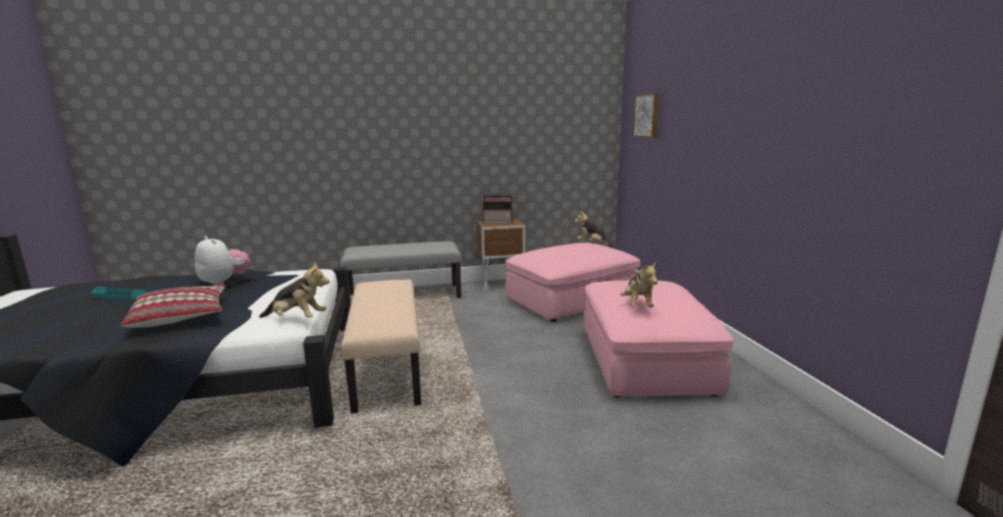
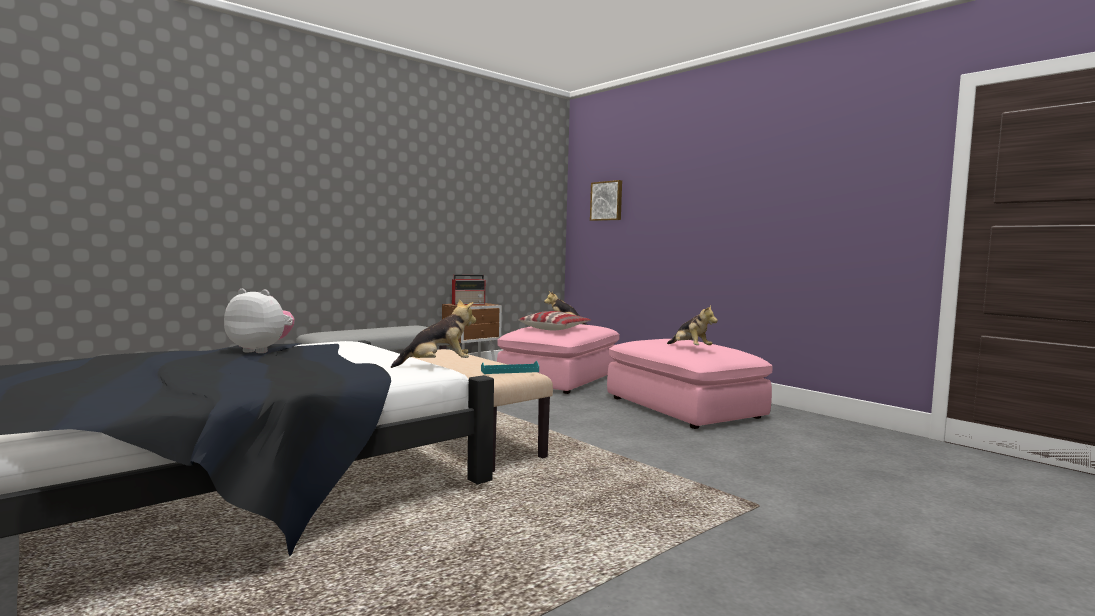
camera: 30 degrees left, 10 degrees down
(119, 295) = (140, 364): turquoise tray -> turquoise tray (510, 371)
(181, 316) = (293, 371): pillow -> pillow (554, 328)

